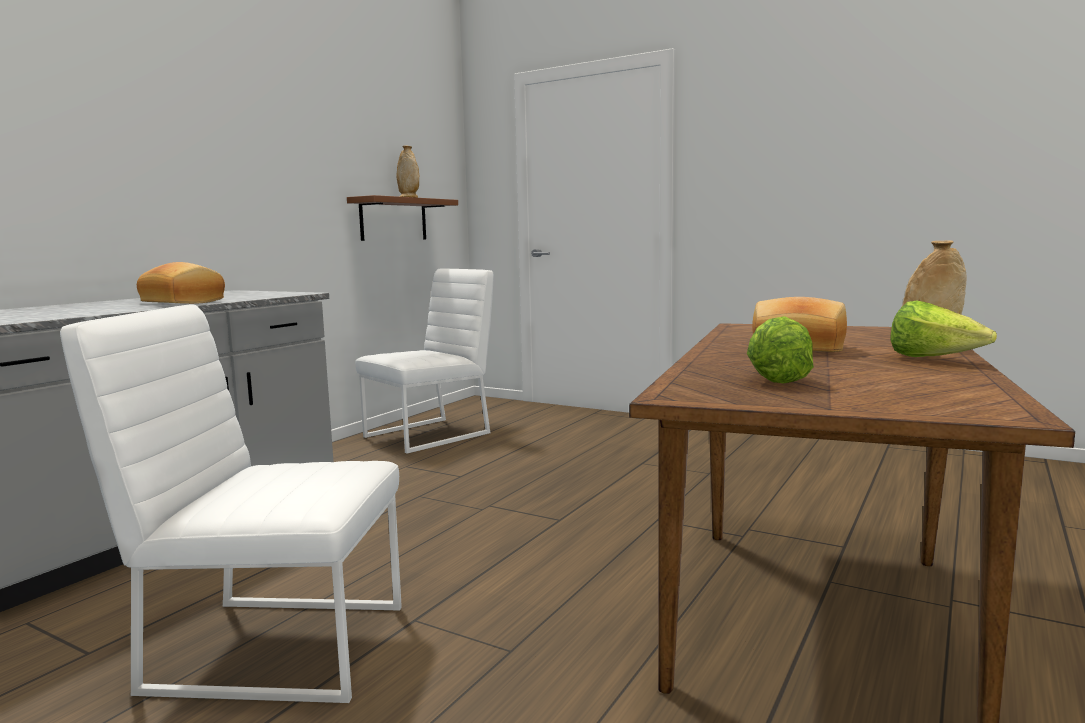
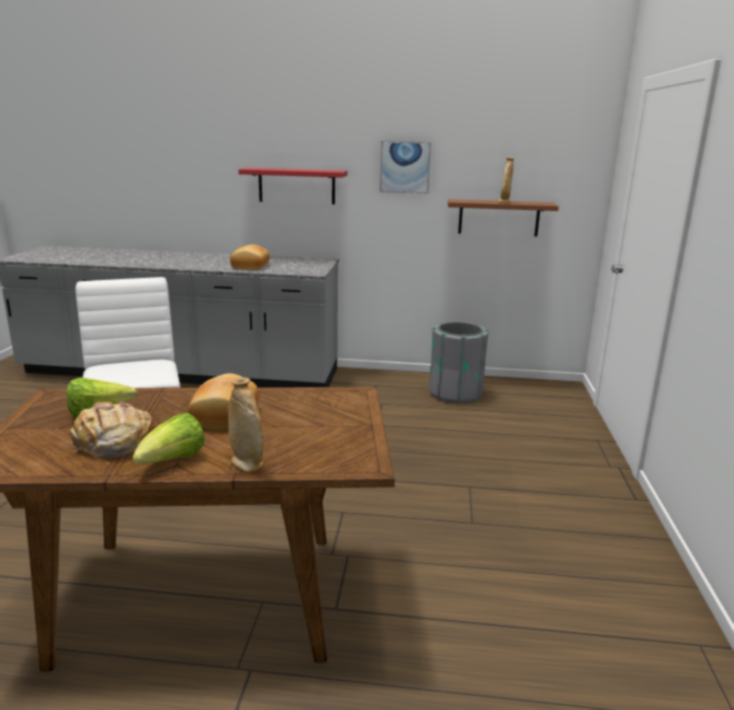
camera: 65 degrees right, 10 degrees up
(152, 173) = (296, 186): none -> red shelf
(297, 152) = (405, 167): none -> picture
(431, 434) = (455, 393): white chair -> grey trash can
(883, 373) = (113, 443): none -> bread

